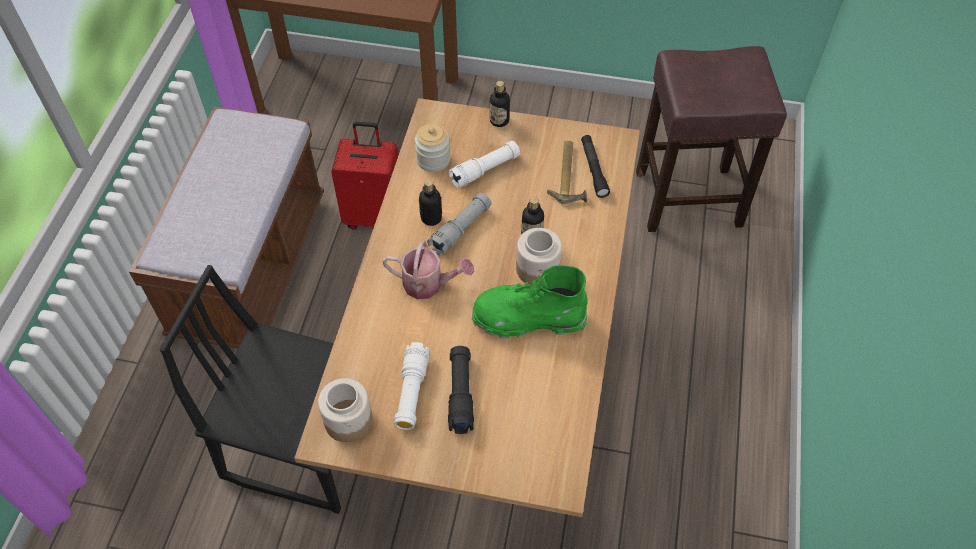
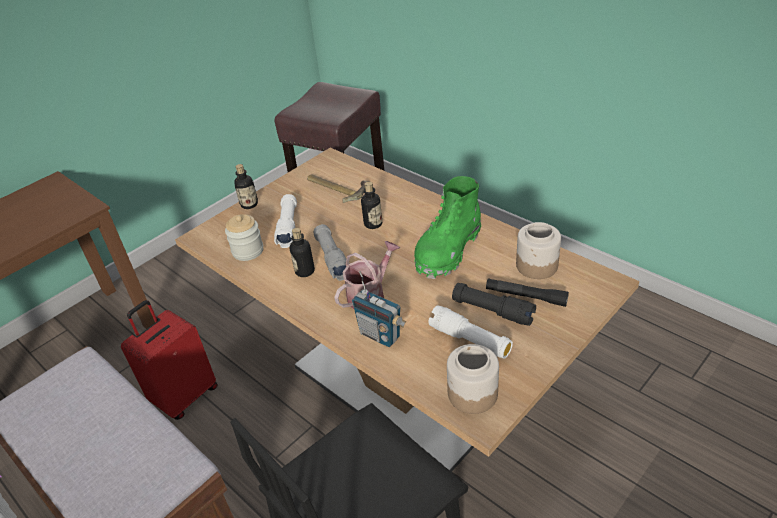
camera: 55 degrees left, 15 degrees down
(382, 318) = (380, 335): none -> radio
(538, 269) = (407, 231): jar -> jar (537, 265)
(593, 169) = (343, 176): black flashlight -> black flashlight (526, 296)

